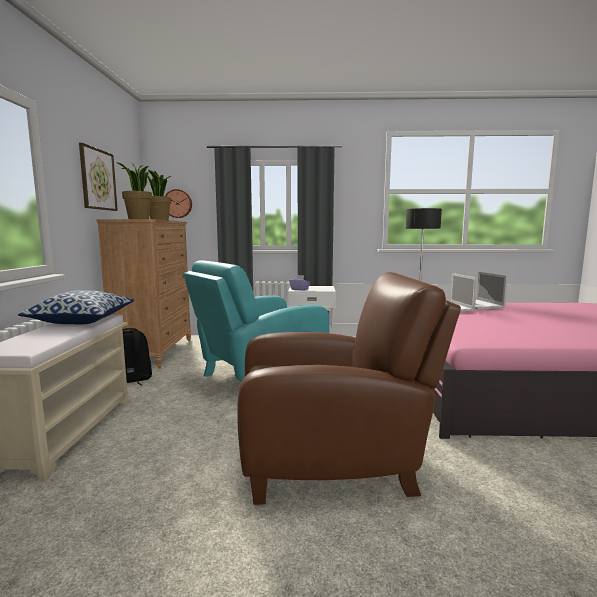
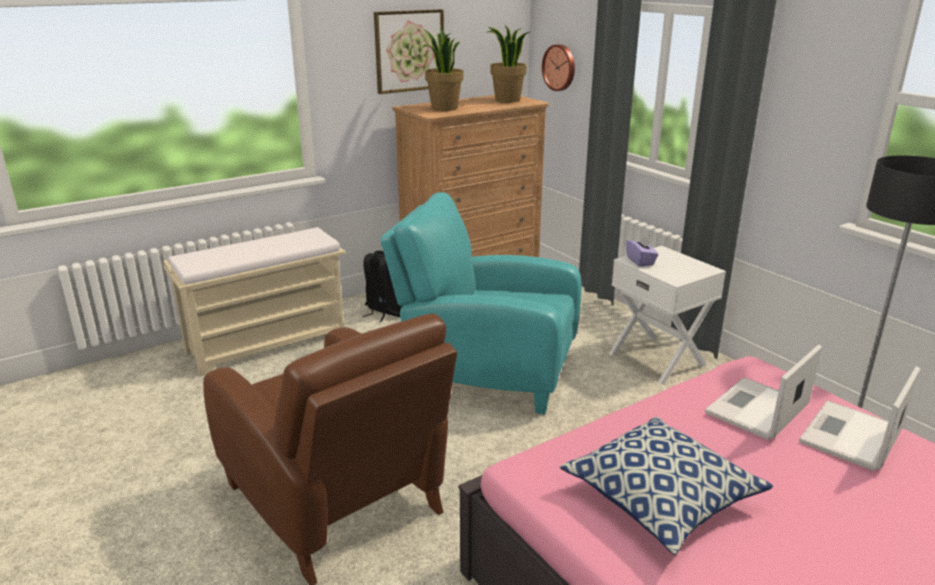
camera: 55 degrees right, 15 degrees up
(83, 320) = (296, 240): pillow -> pillow (661, 499)

